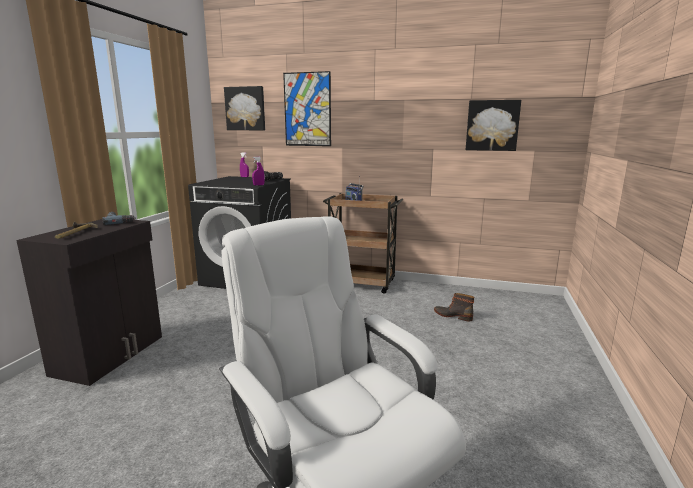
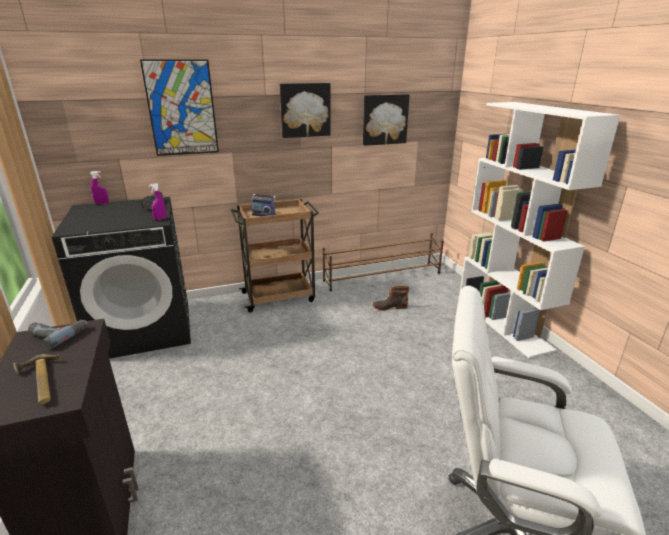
camera: 35 degrees left, 10 degrees up
(245, 108) = (84, 109): picture -> picture (305, 110)
(476, 293) = (383, 277): none -> brown shoe rack
(574, 366) = (503, 323): none -> white bookcase

